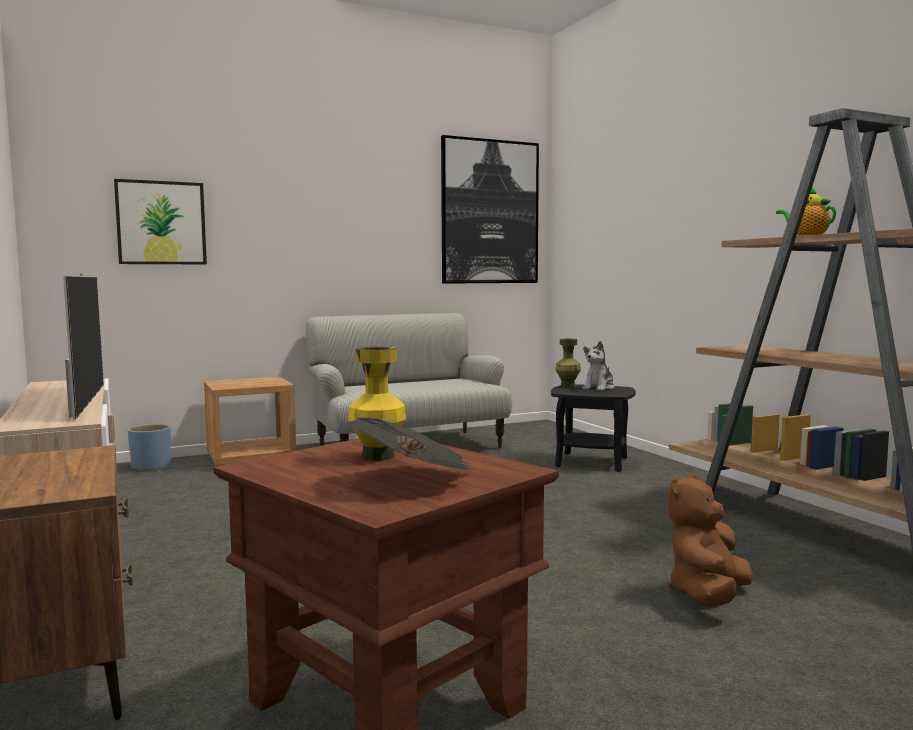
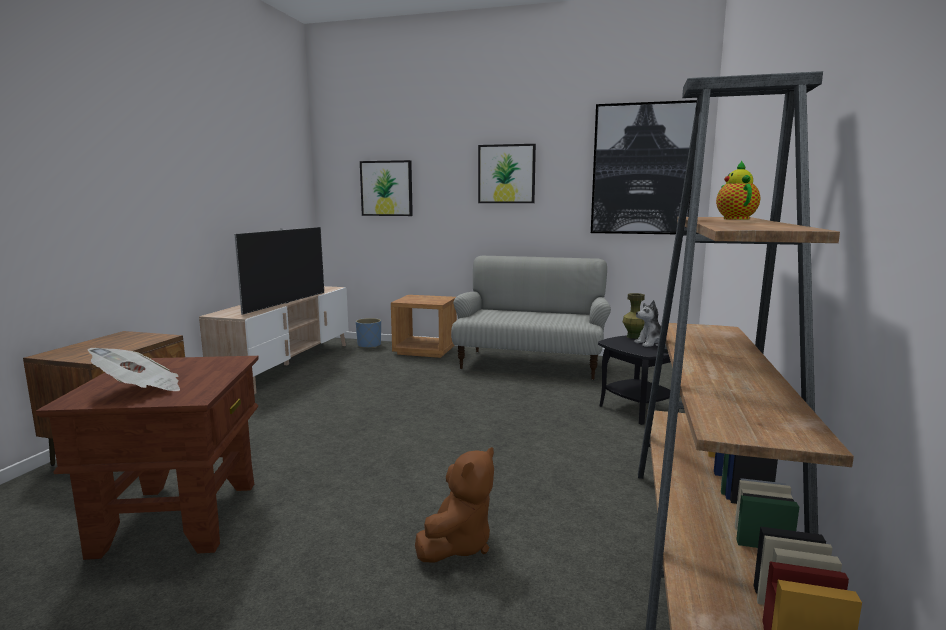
camera: 40 degrees right, 5 degrees up
(341, 210) = (506, 174): none -> picture
(377, 456) = (190, 370): yellow vase -> none
(707, 596) = (458, 544): brown plush toy -> brown plush toy turned 135 degrees clockwise

